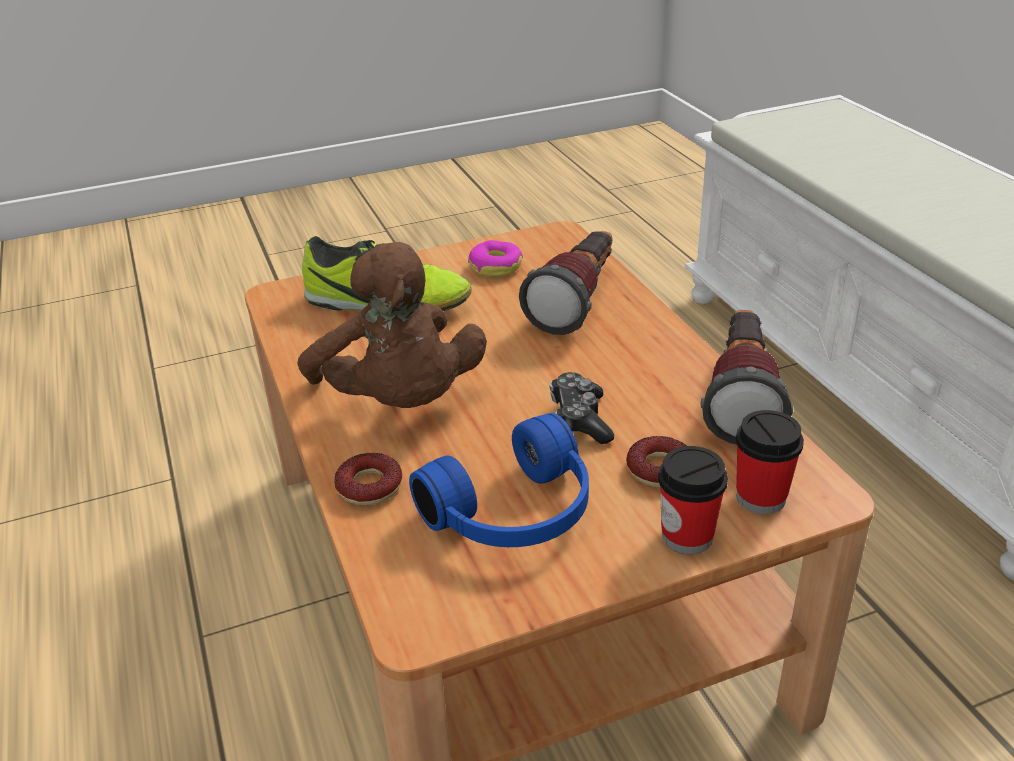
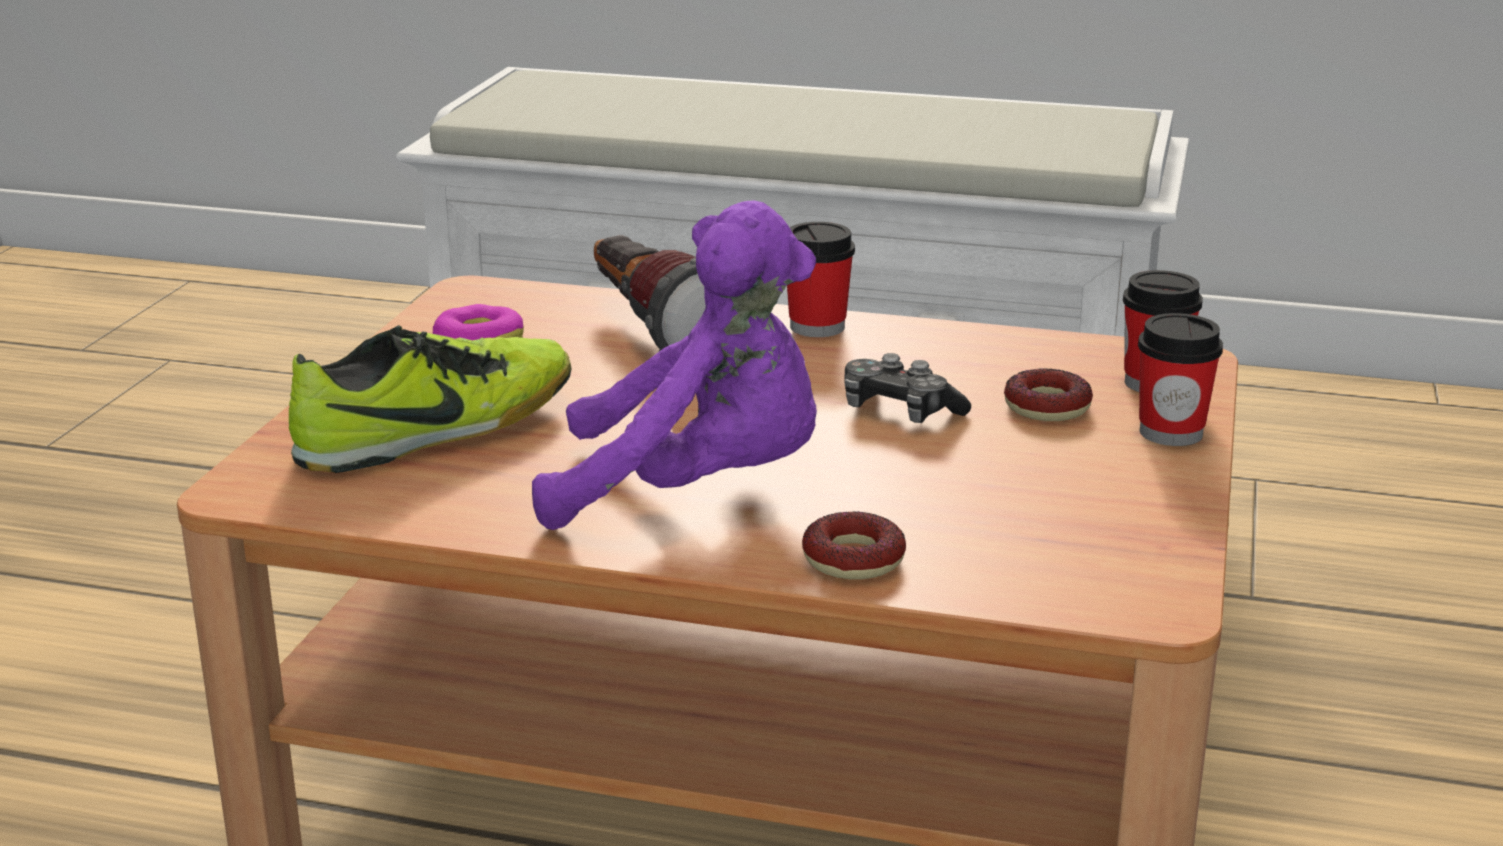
camera: 55 degrees left, 10 degrees down
(400, 402) = (698, 491): brown plush toy -> purple plush toy
(516, 514) = (1026, 496): blue headphones -> none
(661, 342) = (817, 327): none -> cup
(741, 397) = (981, 332): flashlight -> none

